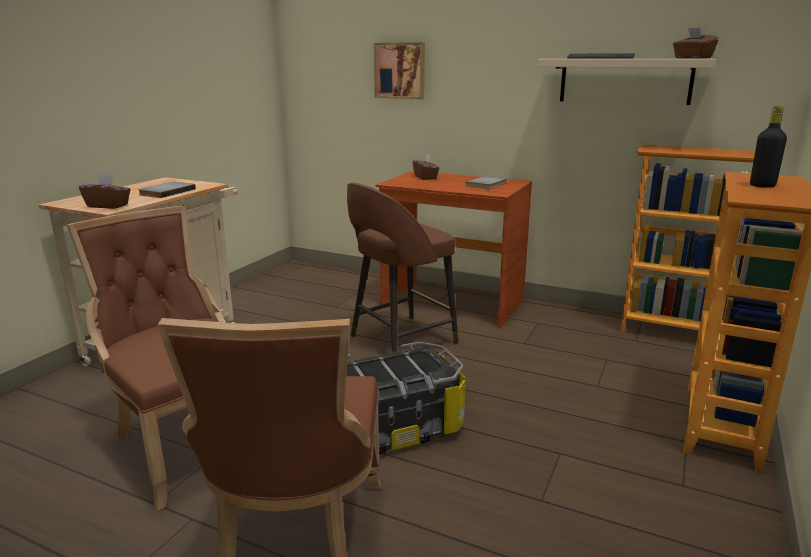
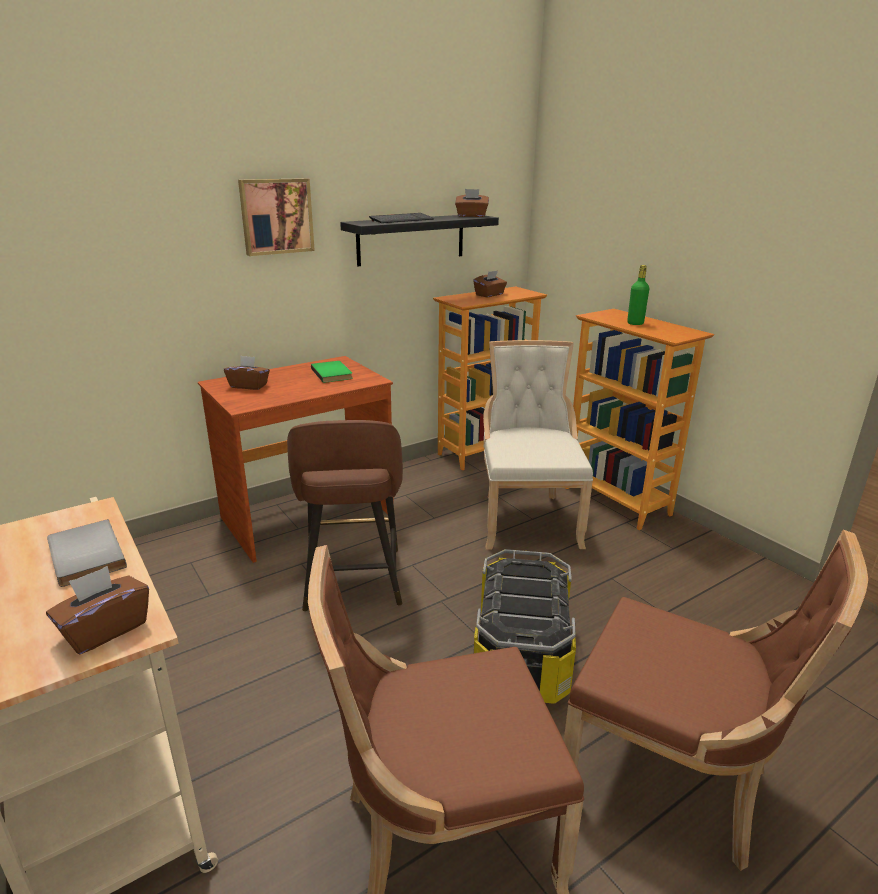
camera: 60 degrees left, 5 degrees up
(400, 70) = (149, 250): picture -> picture (276, 216)
(488, 184) = (333, 373): grey book -> green book
(593, 383) = (527, 518): none -> beige chair
(625, 81) = (411, 239): beige shelf -> black shelf
(706, 150) = (490, 295): none -> brown tissue box
(762, 186) = (635, 323): black bottle -> green bottle

